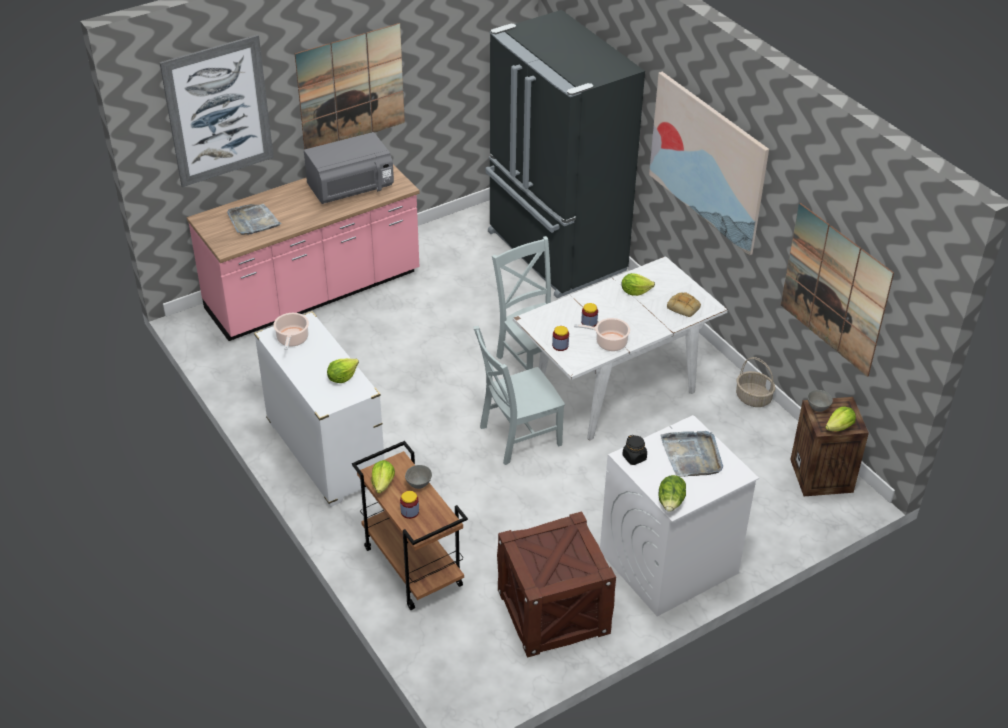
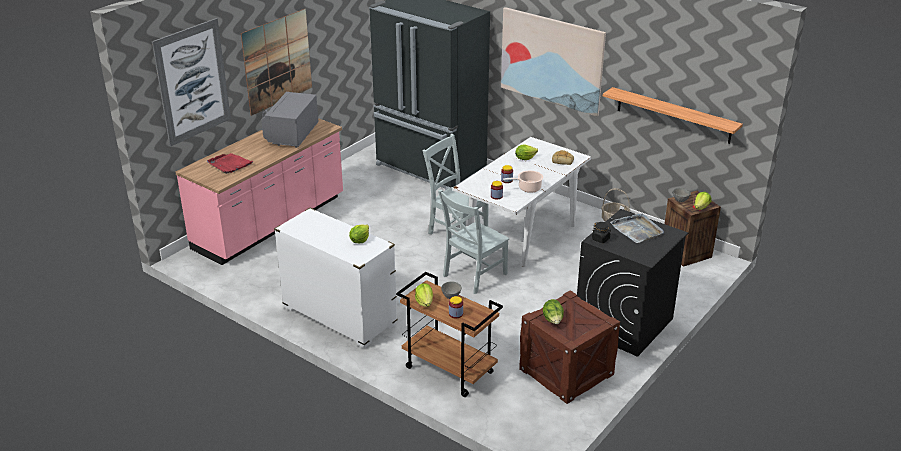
camera: 20 degrees left, 10 degrees down
(253, 221) = (230, 164): grey tray -> red tray
(292, 340) = (306, 226): cooking pot -> none
(351, 189) = (291, 134): grey microwave -> grey microwave turned 150 degrees clockwise
(668, 563) = (623, 324): white washing machine -> black washing machine
(671, 503) = (643, 258): lettuce -> lettuce (553, 320)
(835, 289) = (673, 115): picture -> shelf

